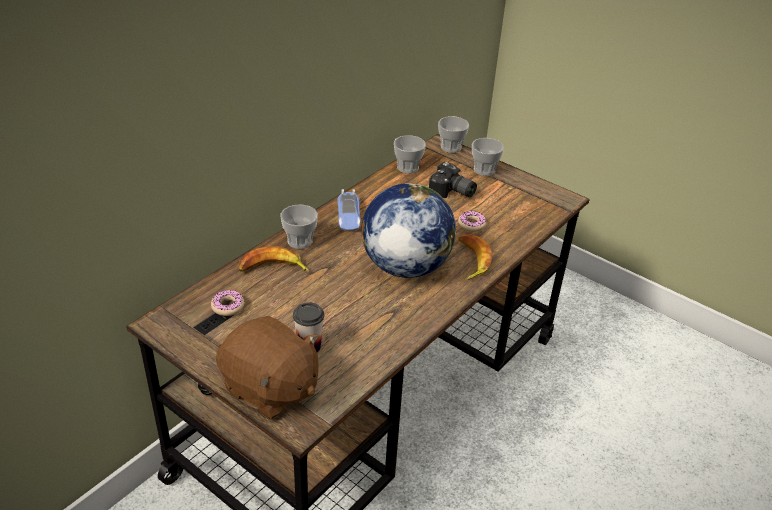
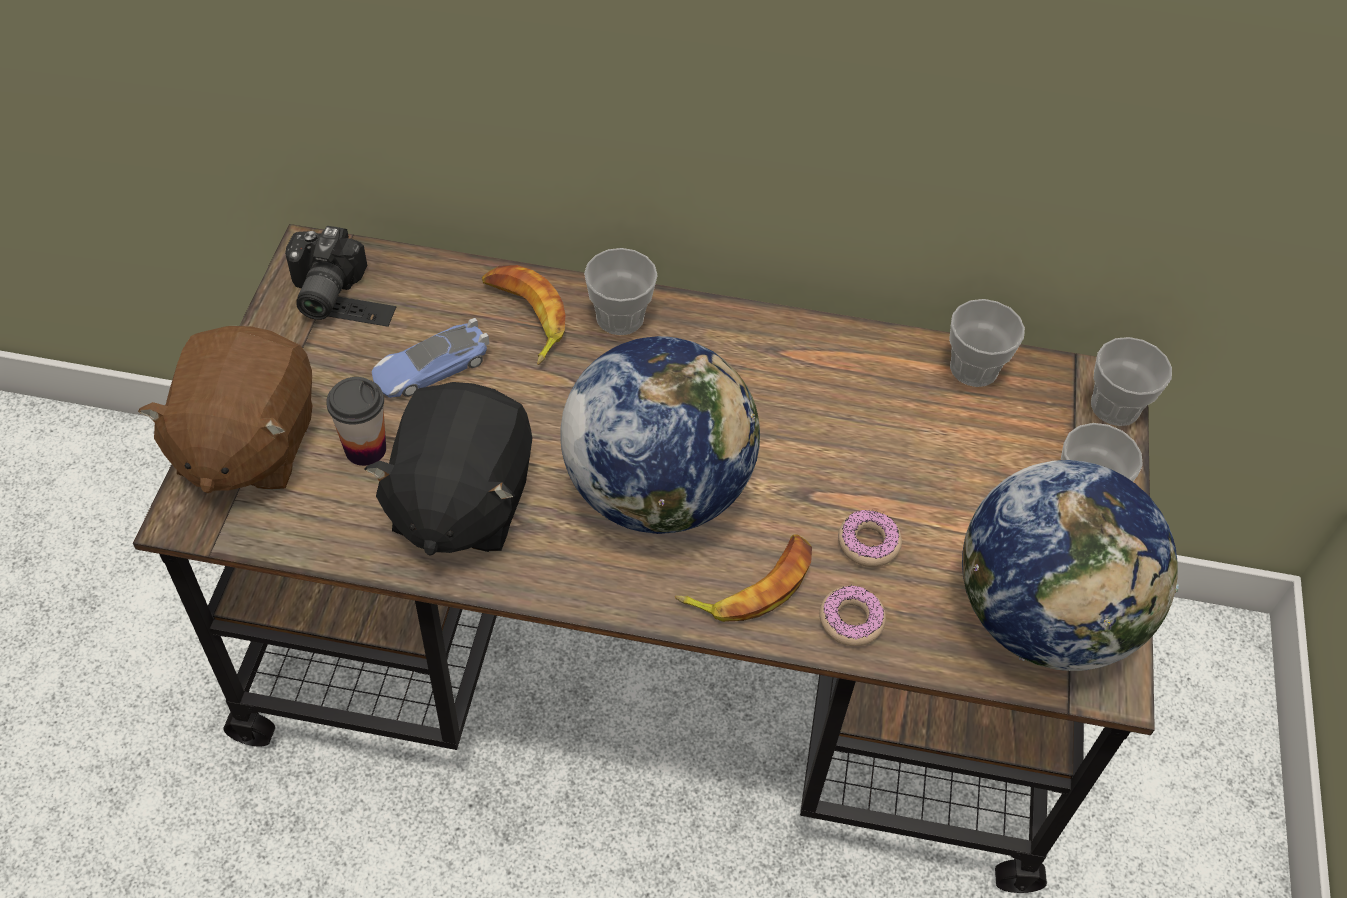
camera: 60 degrees right, 15 degrees up
(228, 306) = (395, 309): donut -> donut (851, 620)
(348, 216) = (742, 349): toy car -> toy car (431, 368)
(366, 326) = (459, 502): none -> black plush toy
(452, 193) = (950, 470): camera -> camera (320, 290)
(531, 200) = (1043, 616): none -> globe

